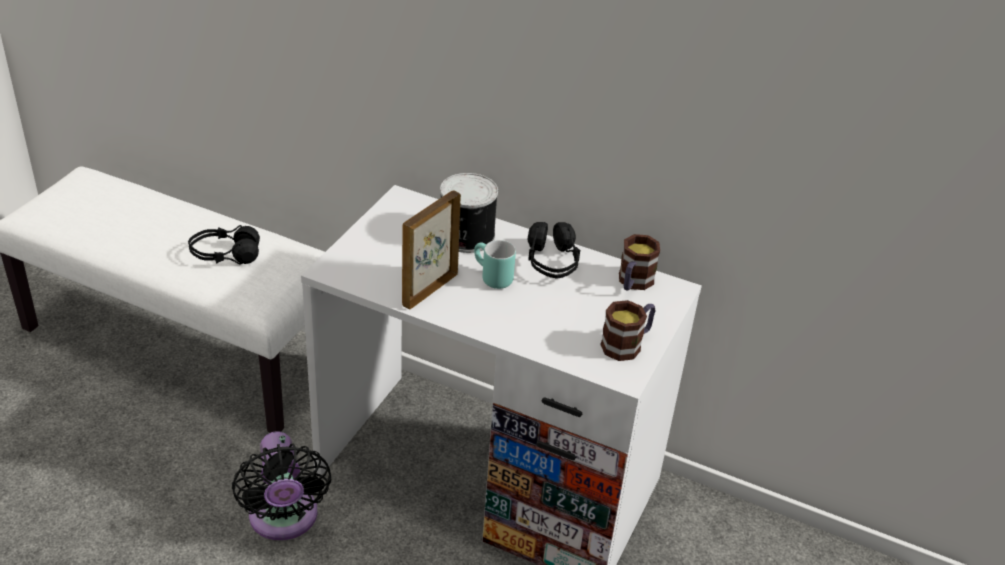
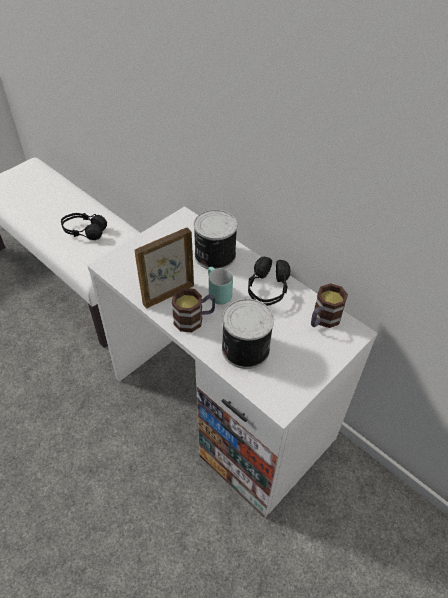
camera: 20 degrees right, 10 degrees up
(284, 520) = (85, 407): black fan -> none
(554, 329) = (244, 348): none -> can
(627, 344) = (295, 375): mug -> mug (194, 319)

